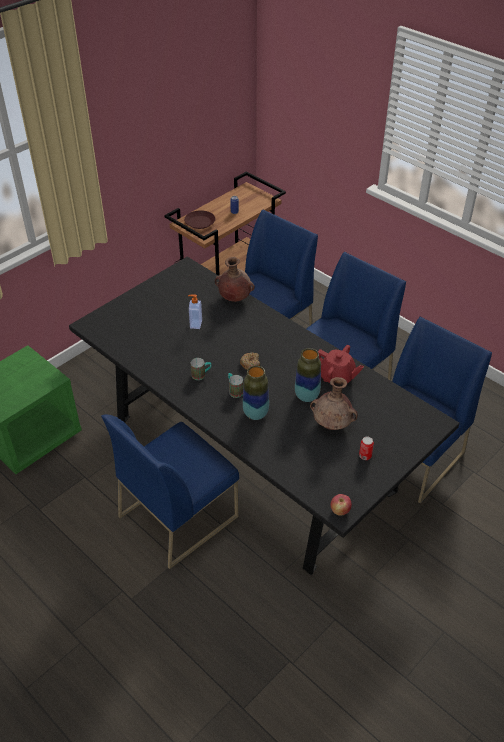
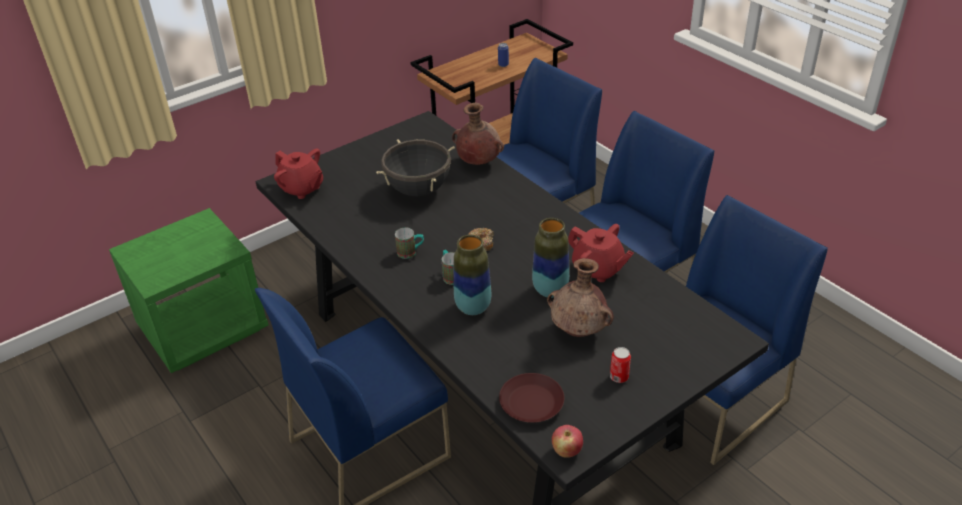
camera: 10 degrees right, 5 degrees down
(106, 329) = (302, 188): none -> red teapot
(195, 324) = (418, 190): soap dispenser -> black cooking pot
(200, 222) = (456, 74): brown plate -> brown plate (531, 403)

